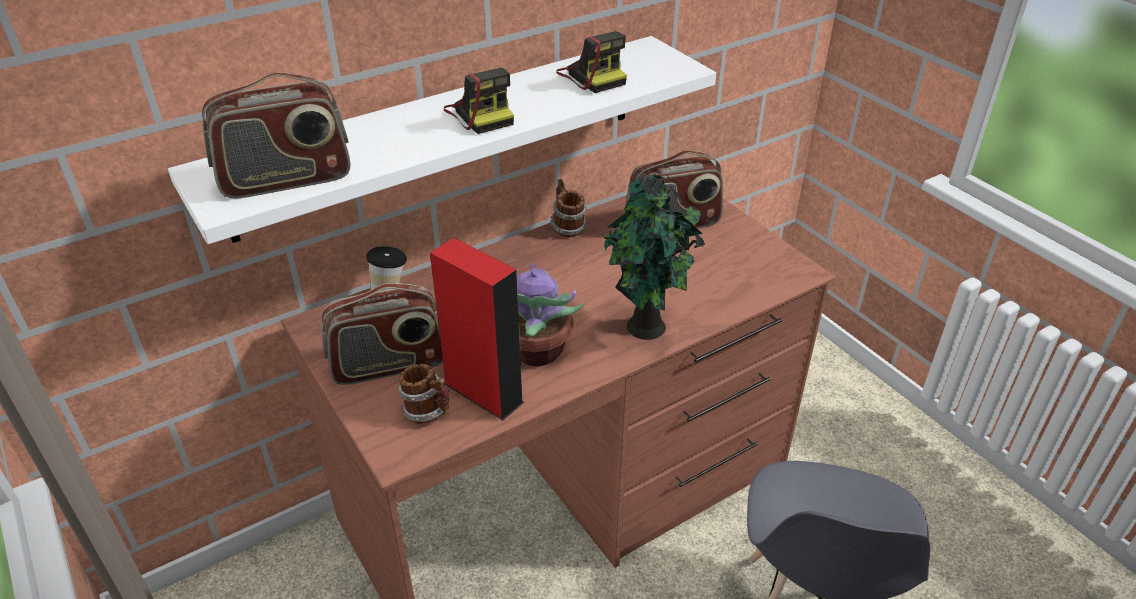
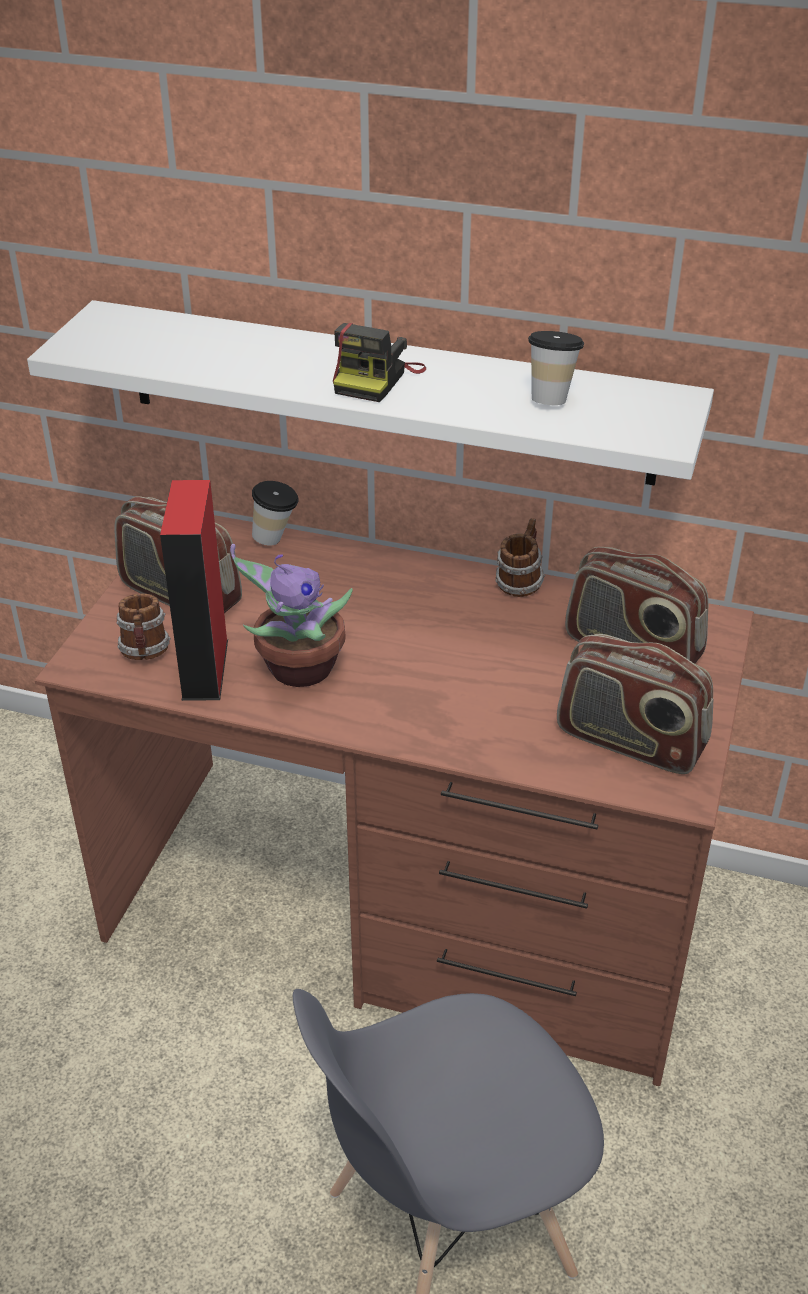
camera: 50 degrees right, 0 degrees up
(286, 180) = (137, 352): radio -> radio (630, 741)
(592, 76) = (551, 398): camera -> cup
(647, 329) = (421, 723): potted plant -> none

